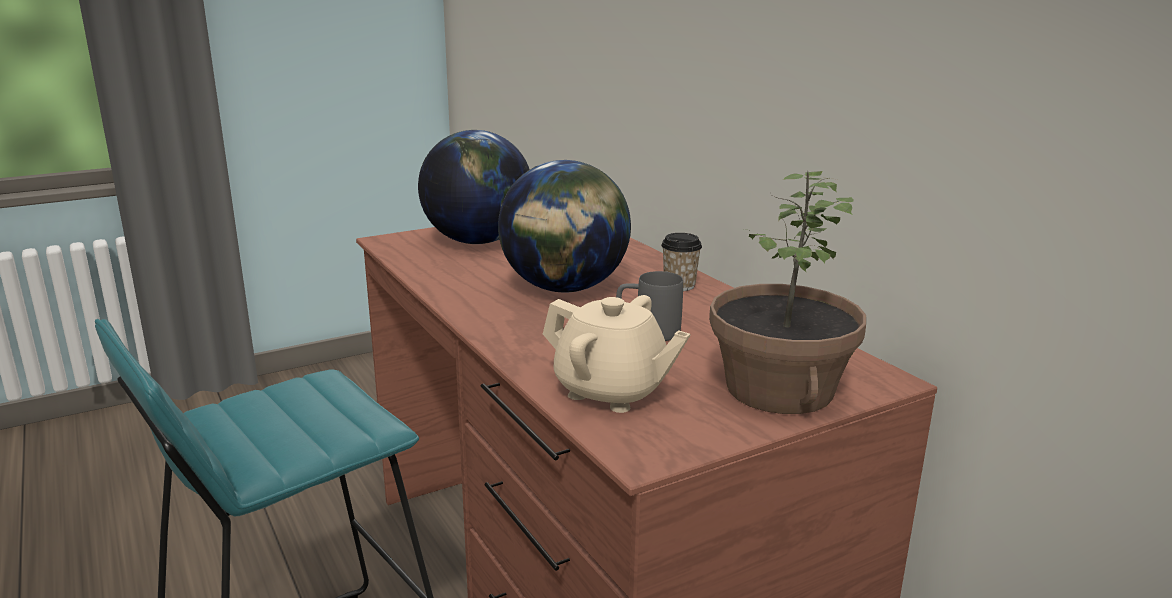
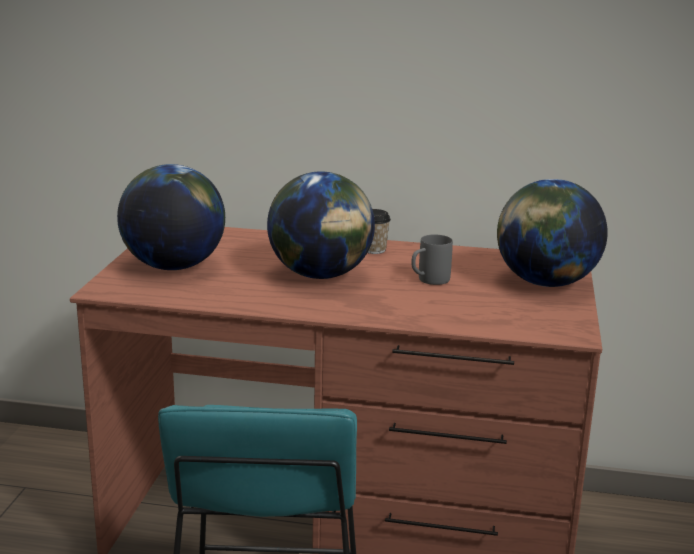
camera: 50 degrees left, 0 degrees up
(611, 392) = (493, 315): beige teapot -> none
(777, 389) = (545, 283): potted plant -> globe

